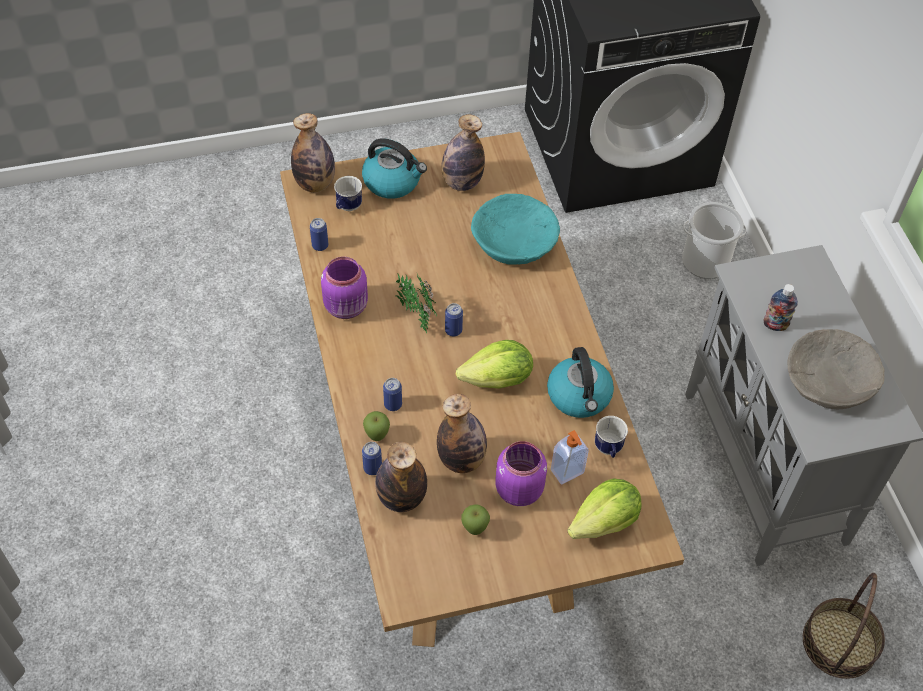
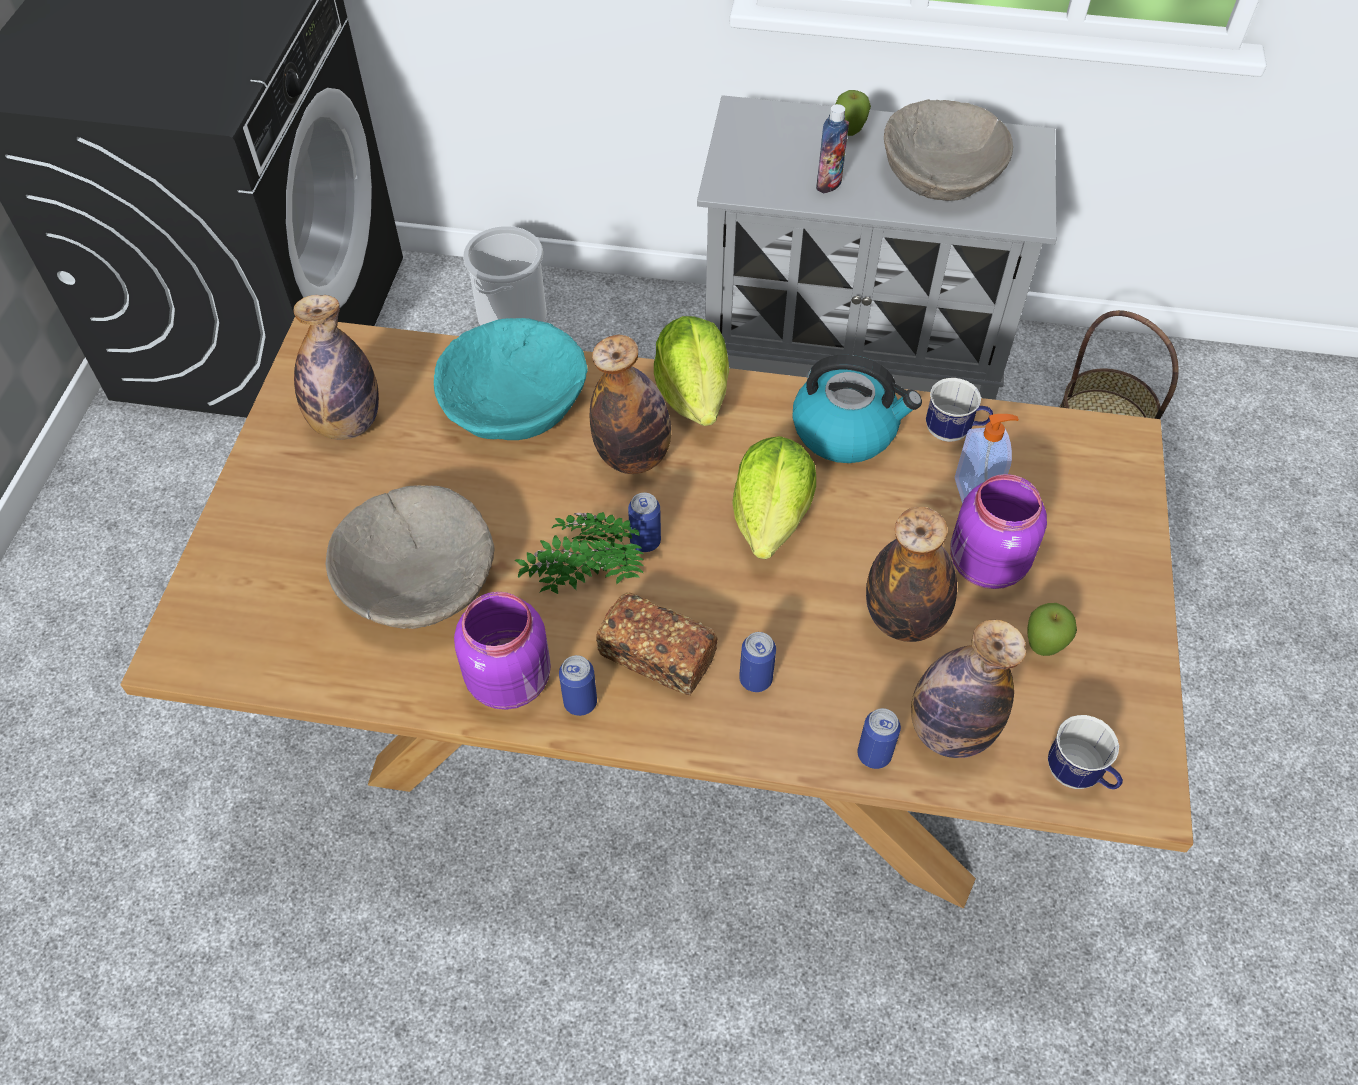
camera: 65 degrees left, 0 degrees up
(315, 183) = (195, 635): bottle -> bottle (633, 457)
(320, 245) = (346, 676): can -> can (580, 702)
(347, 207) = (287, 603): mug -> mug (1078, 776)
(377, 436) = (811, 726): apple -> apple (849, 133)
(384, 249) = (418, 580): none -> beige bowl
(387, 359) = (656, 656): none -> bread
(393, 181) = (277, 516): kettle -> none
(604, 522) = (1077, 482): lettuce -> lettuce (693, 394)

